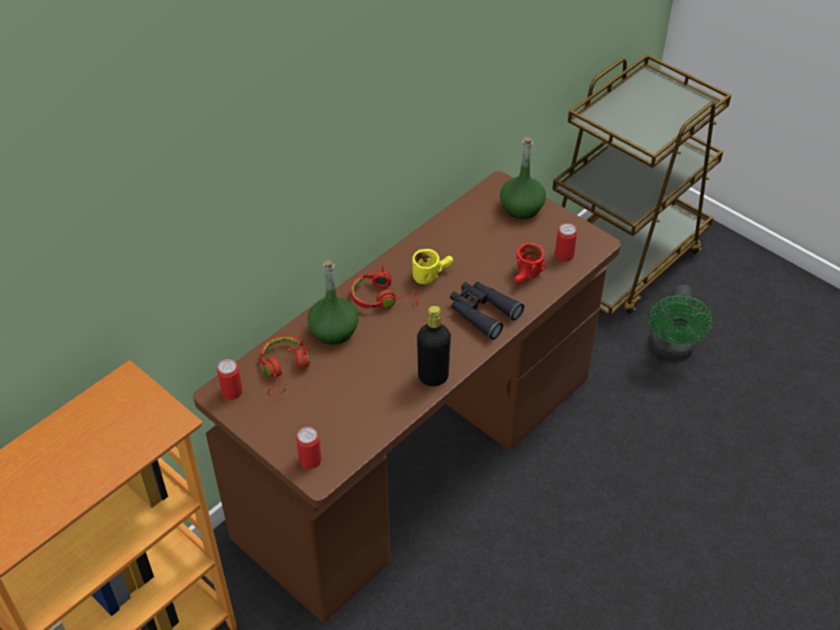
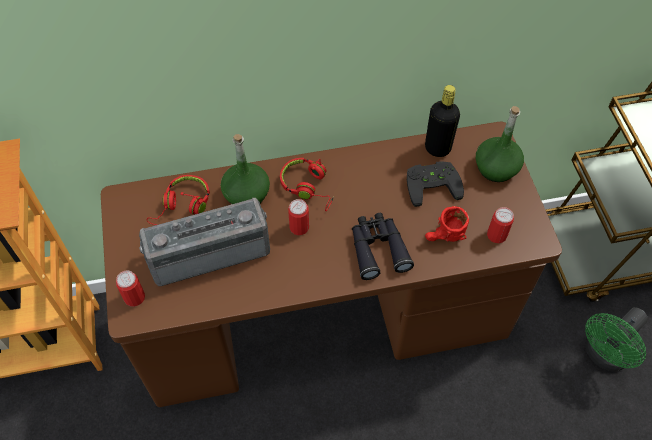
camera: 35 degrees right, 10 degrees up
(232, 392) = (130, 202): can -> can (299, 227)
(342, 390) = (209, 251): none -> radio
(432, 274) = (366, 188): yellow mug -> none
(433, 377) = (288, 283): black bottle -> black bottle (437, 148)
(481, 243) = (432, 183): none -> black game controller

